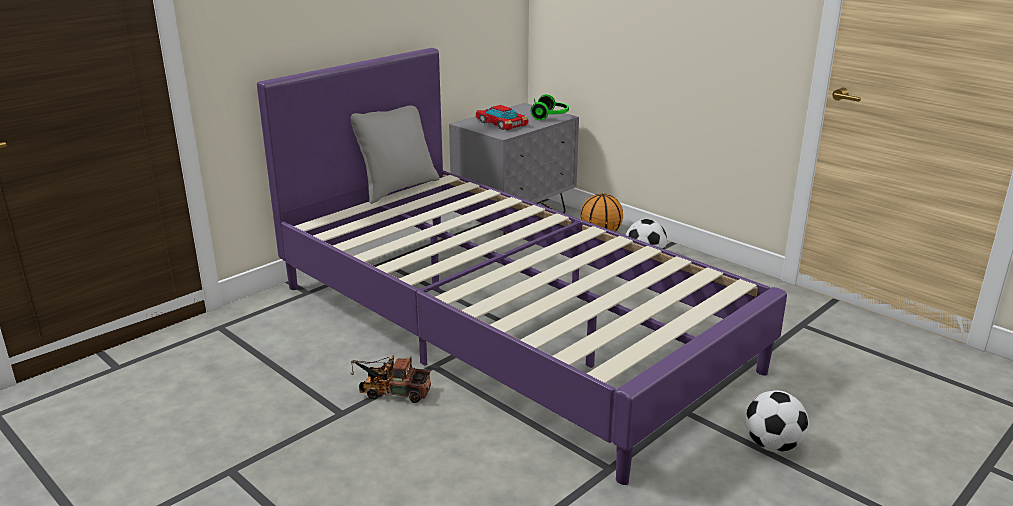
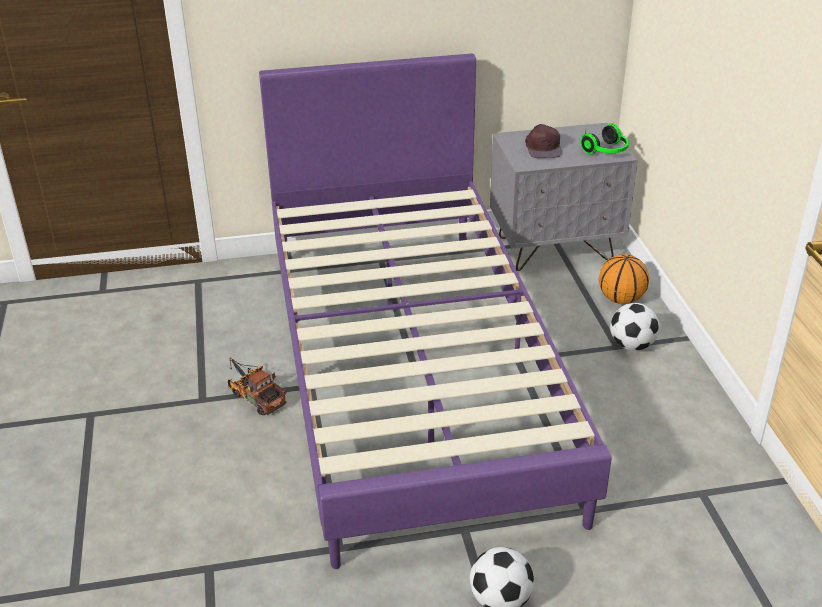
camera: 35 degrees right, 10 degrees up
(397, 188) = (405, 192): grey pillow -> none
(501, 123) = (543, 147): toy car -> brown cap

